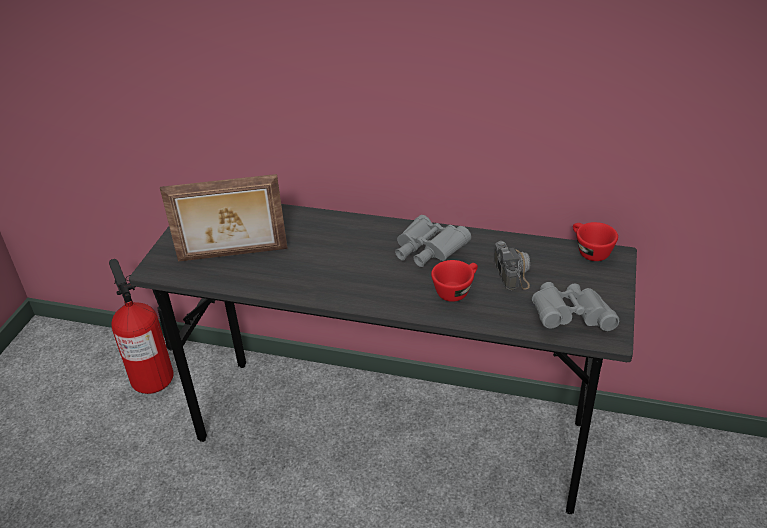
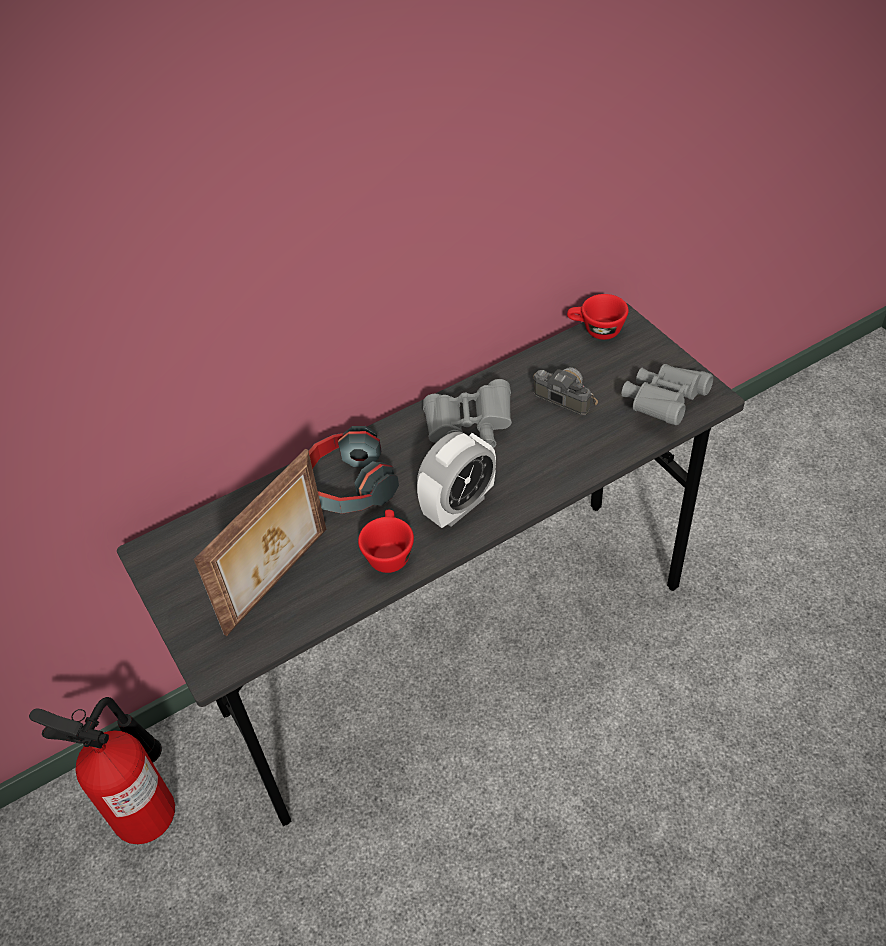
camera: 45 degrees left, 10 degrees up
(327, 236) = (347, 486): none -> headphones
(365, 284) = (459, 506): none -> alarm clock
(456, 290) = (544, 448): red cup -> red cup (388, 552)

